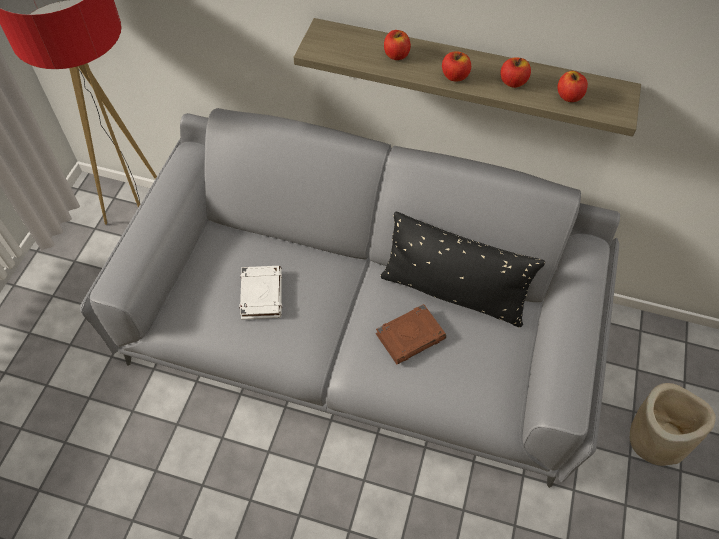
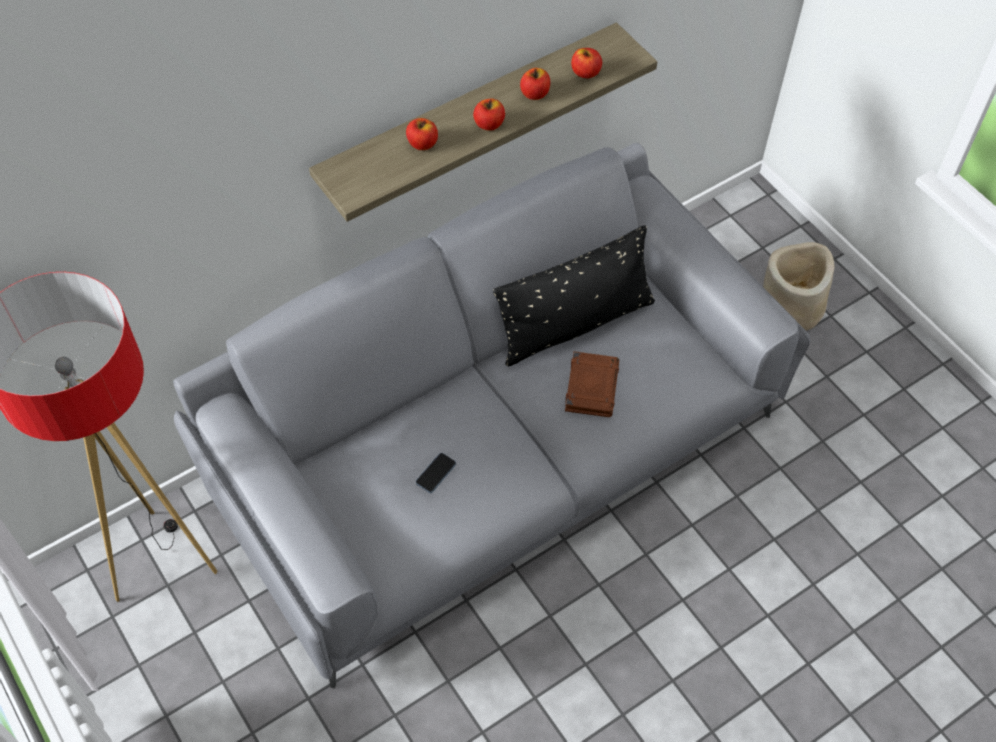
camera: 50 degrees left, 0 degrees up
(261, 294) = (436, 473): white book -> phone

